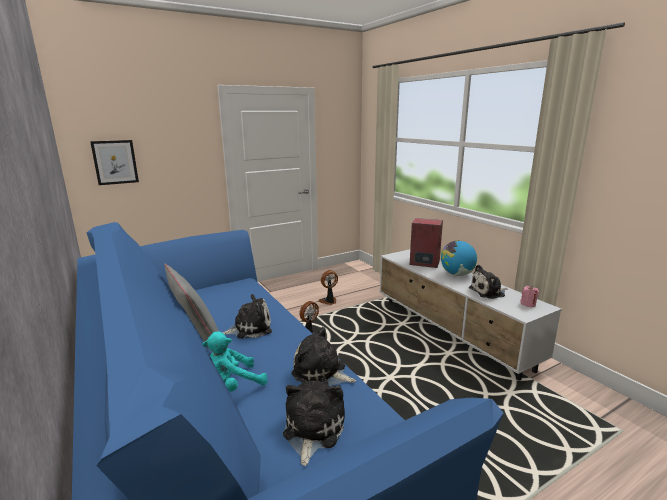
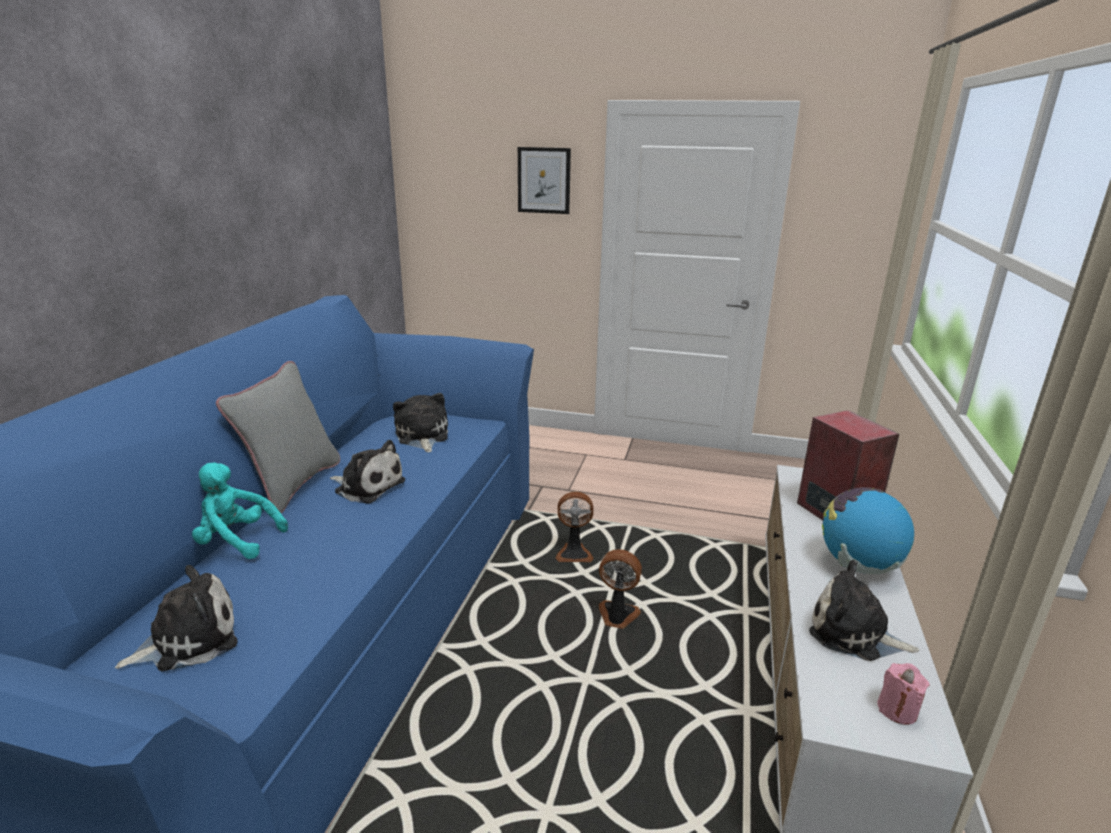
camera: 45 degrees right, 5 degrees up
(115, 162) = (452, 214): picture -> picture (544, 180)
(321, 373) = (318, 584): plush toy -> plush toy (422, 436)
(329, 301) = (683, 513): fan -> fan (617, 616)

